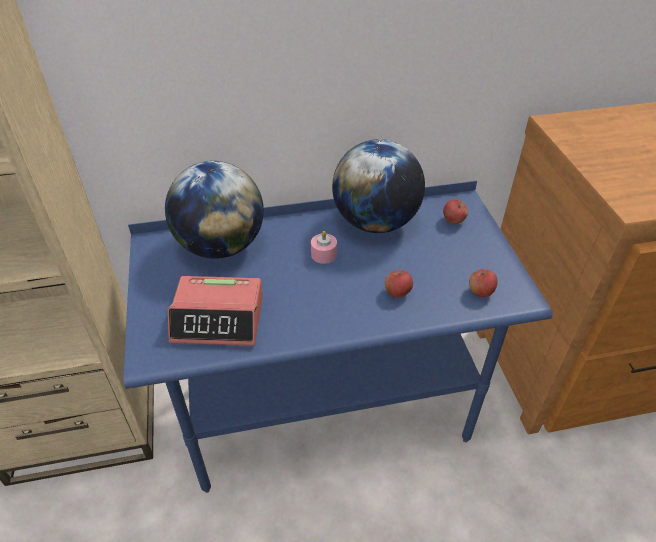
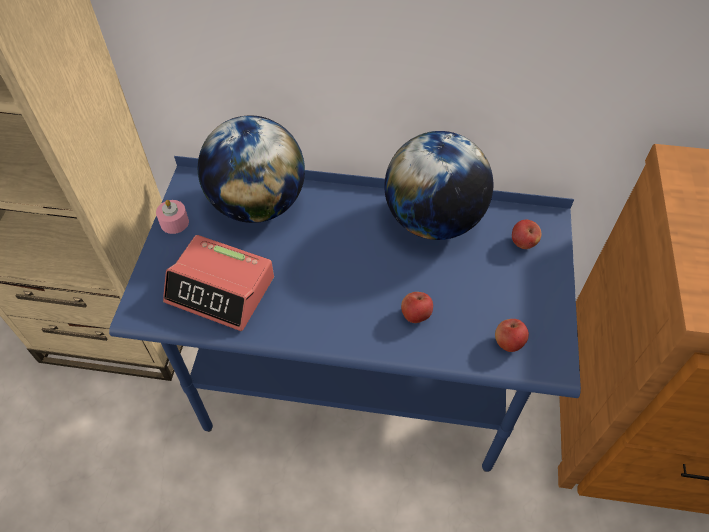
camera: 20 degrees right, 10 degrees up
(324, 254) = (358, 245): pink candle -> pink candle (174, 222)

